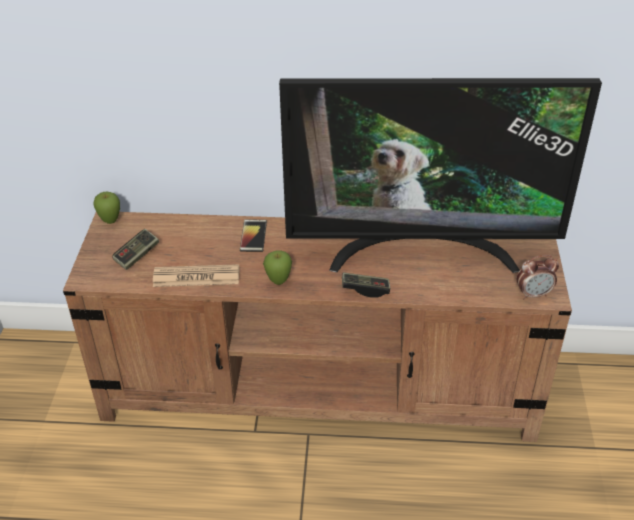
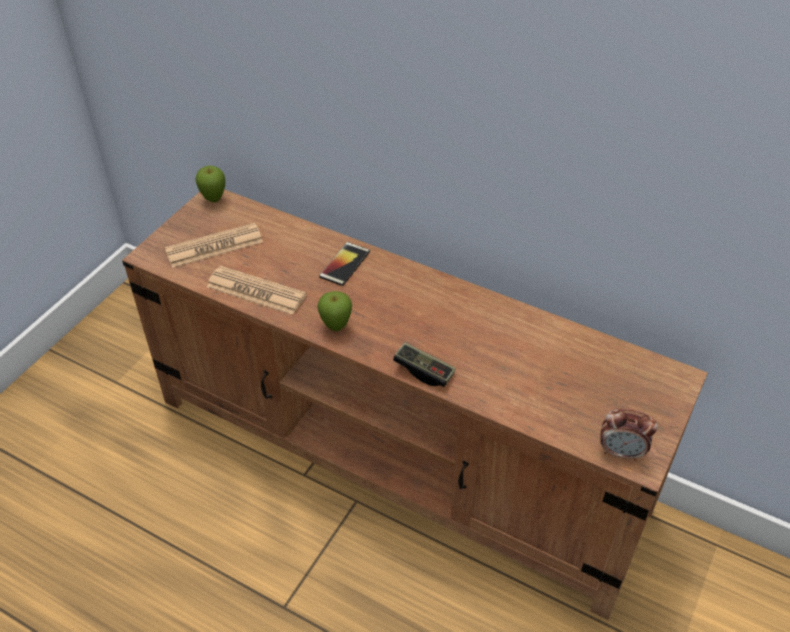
camera: 25 degrees right, 5 degrees up
(137, 255) = (214, 246): game controller -> newspaper
(421, 249) = (522, 345): television -> none

